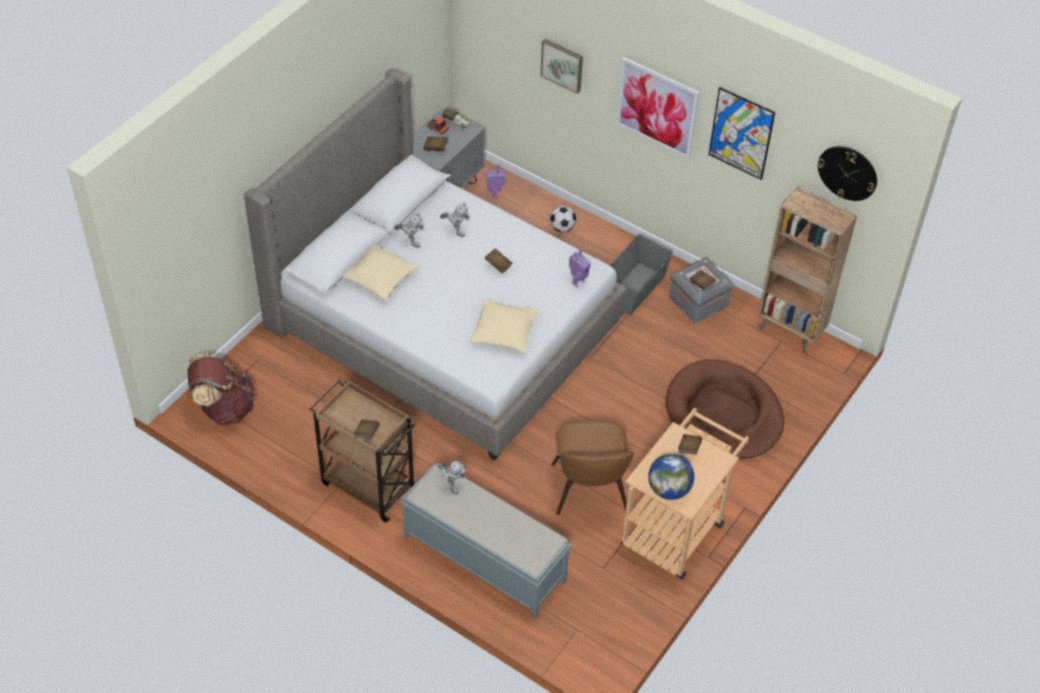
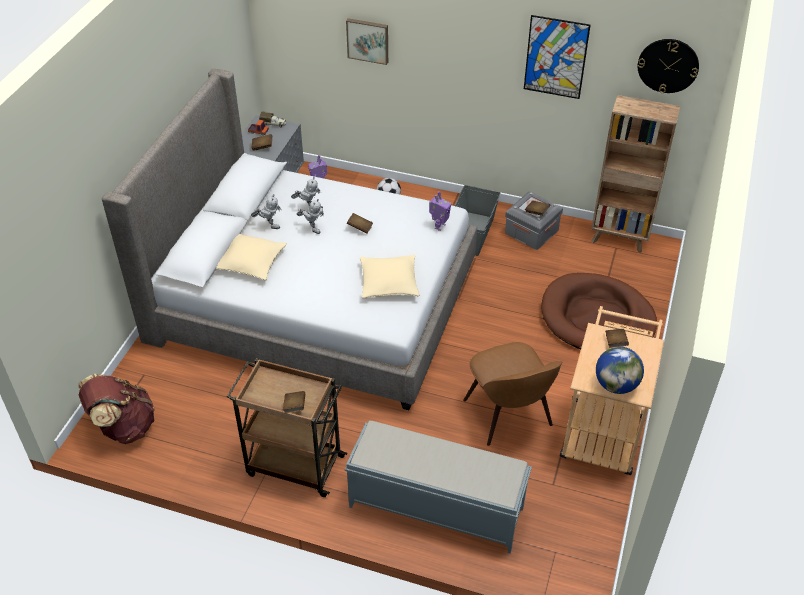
camera: 15 degrees left, 5 degrees down
(451, 483) = (391, 437): toy robot -> toy robot (312, 228)
(657, 107) = (467, 56): picture -> none

